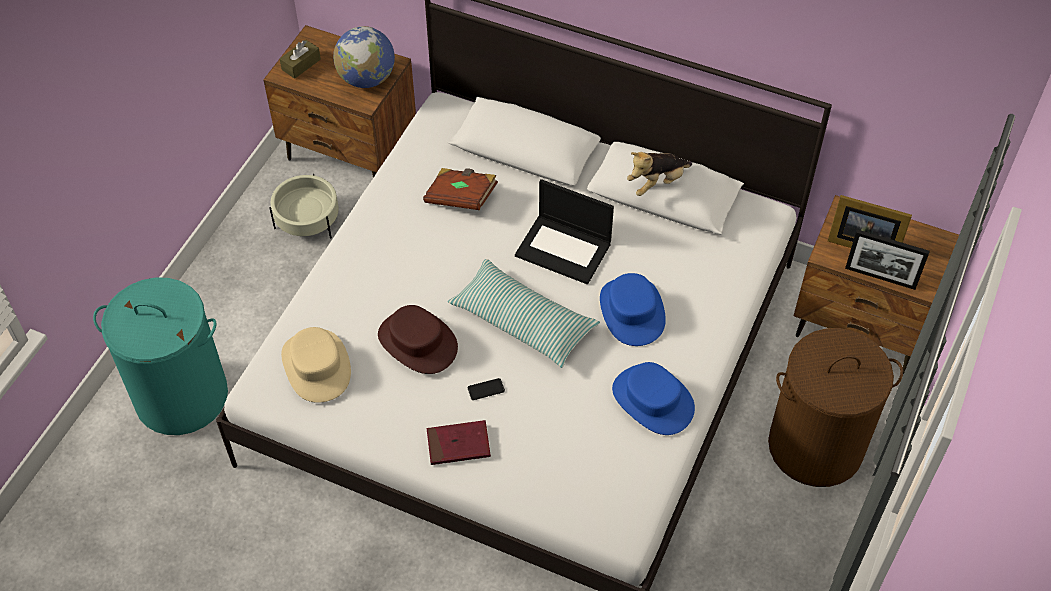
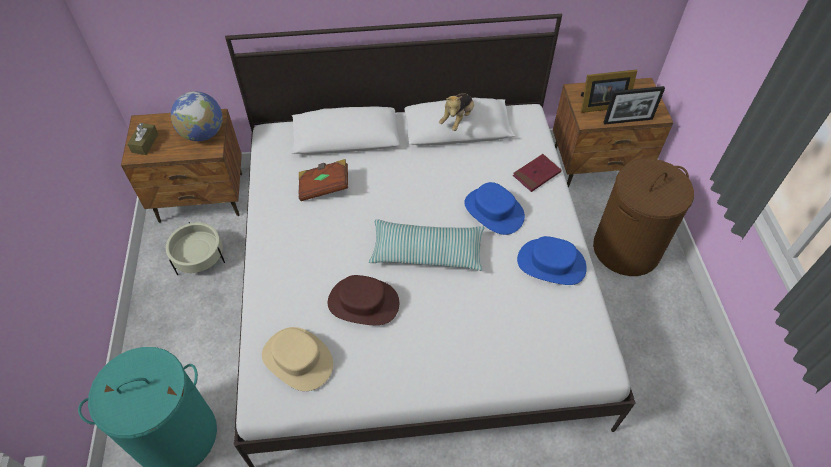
camera: 30 degrees left, 0 degrees up
(458, 444) = (444, 364): red book -> red book (536, 174)
(486, 389) = (435, 313): phone -> none
(564, 249) = (420, 190): laptop -> none

